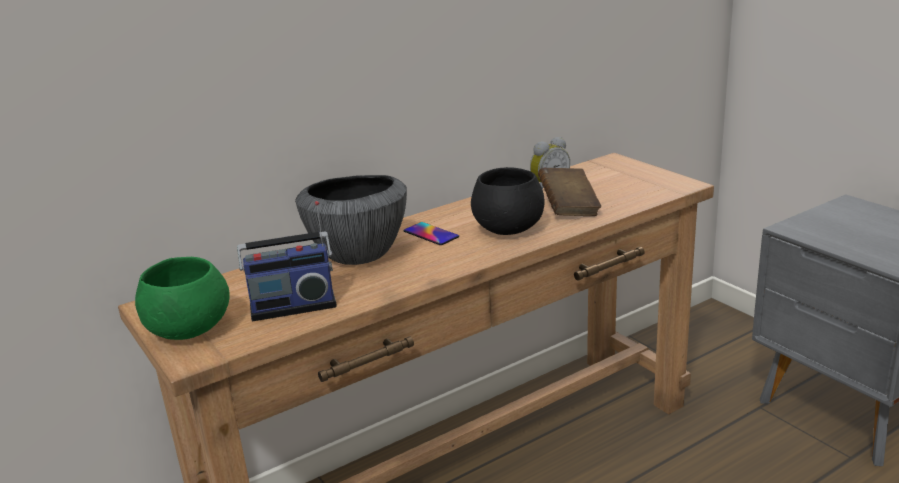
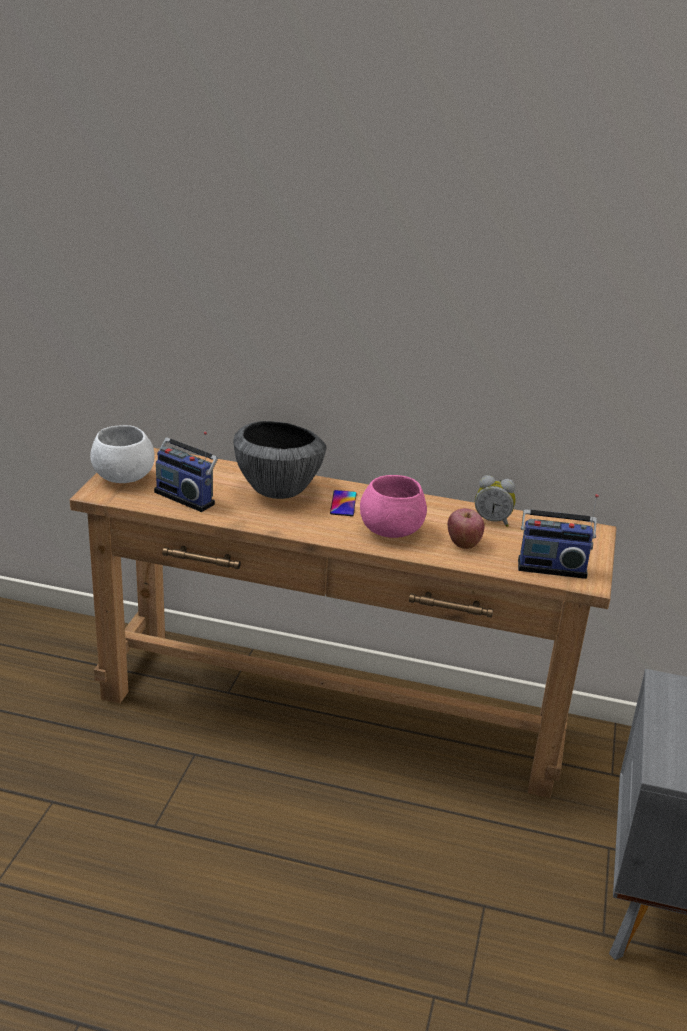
camera: 45 degrees right, 5 degrees up
(188, 330) = (123, 478): green bowl -> white bowl
(509, 229) = (391, 531): black bowl -> pink bowl
(569, 208) = (463, 543): brown book -> apple
(646, 189) = (551, 567): none -> radio

